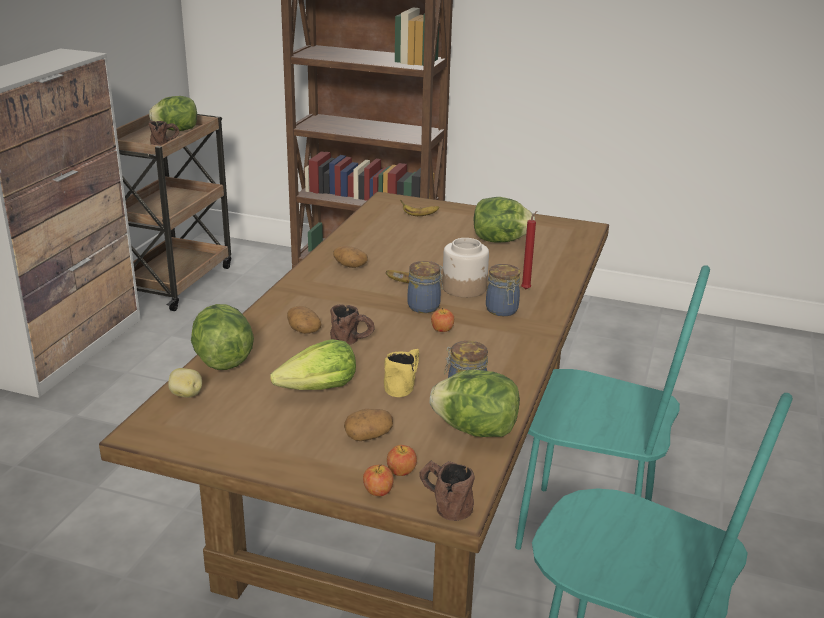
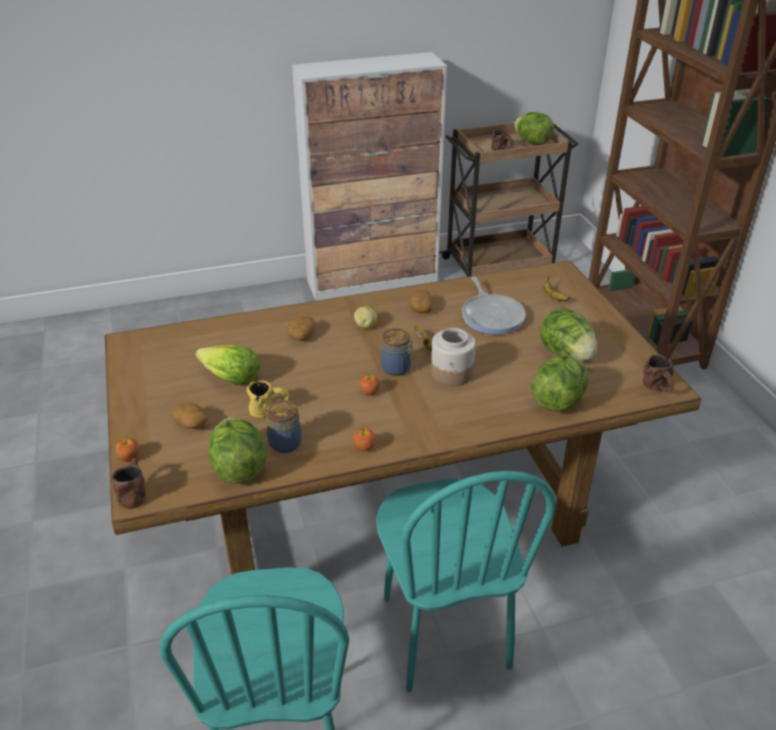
camera: 55 degrees right, 10 degrees up
(186, 395) = (178, 335): potato -> potato (365, 326)
(223, 360) = (230, 326): lettuce -> lettuce (558, 400)
(353, 341) = (308, 362): brown mug -> brown mug (658, 389)
(401, 471) = (160, 457): apple -> apple (364, 447)
(408, 244) = (492, 316): none -> frying pan
(502, 310) = (436, 407): jar -> none
(527, 289) = (491, 404): red candle -> none

